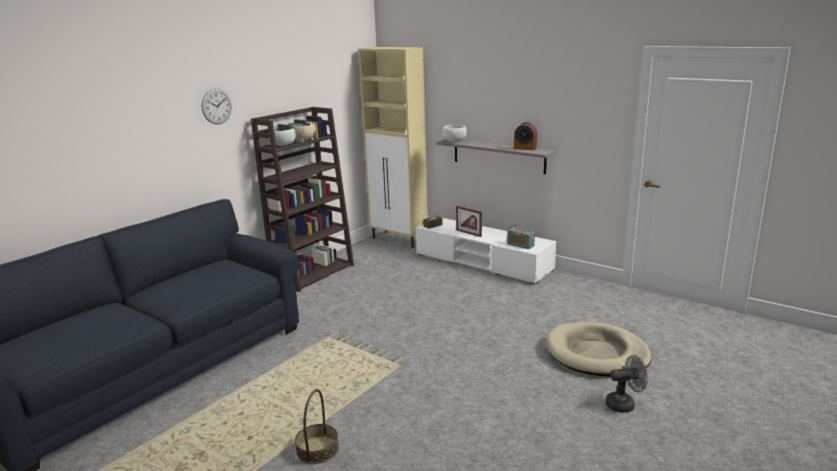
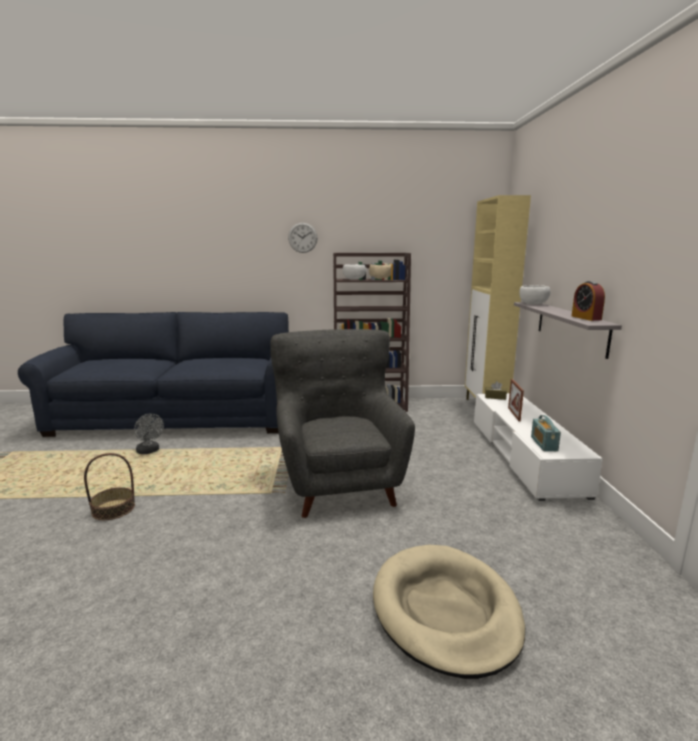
camera: 50 degrees right, 5 degrees down
(424, 334) = (339, 482): none -> grey armchair
(624, 404) = (343, 691): grey fan -> grey fan (149, 451)

